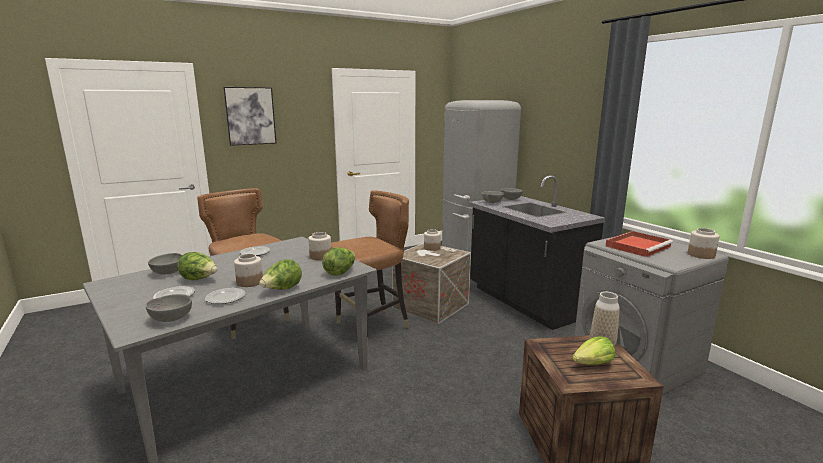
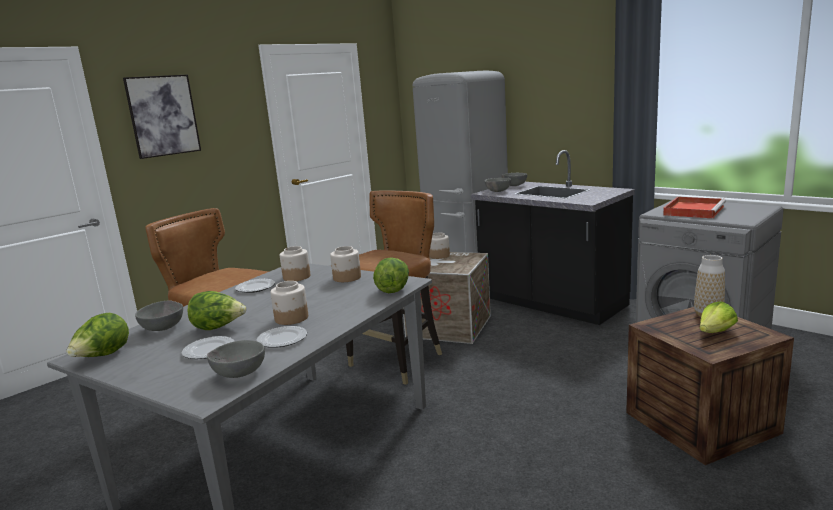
camera: 15 degrees left, 0 degrees up
(282, 290) = (344, 318): lettuce -> lettuce (103, 356)
(700, 255) = (758, 209): jar -> jar (296, 277)

